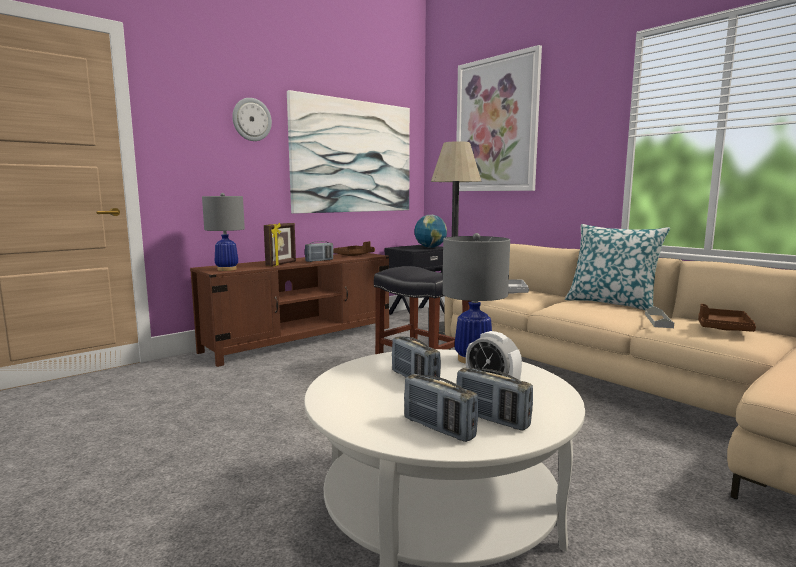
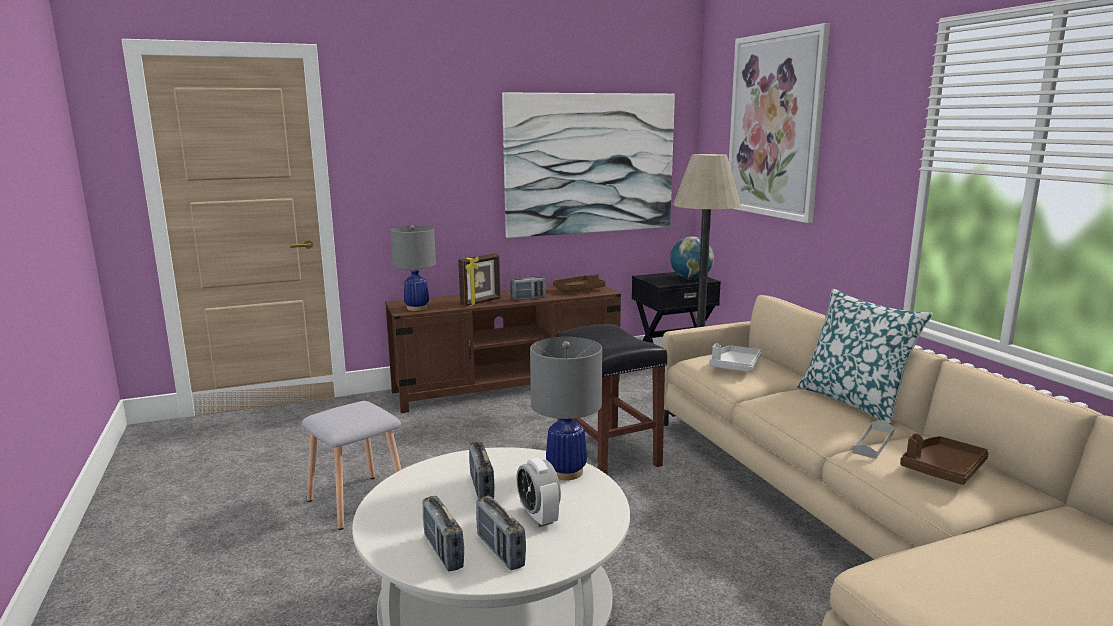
camera: 20 degrees right, 5 degrees up
(222, 437) = (358, 500): none -> grey stool
(251, 119) = (458, 132): wall clock -> none

